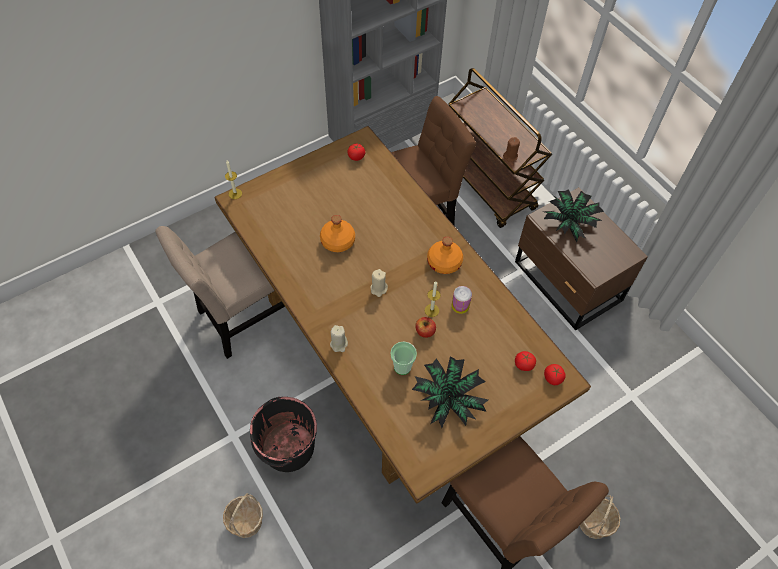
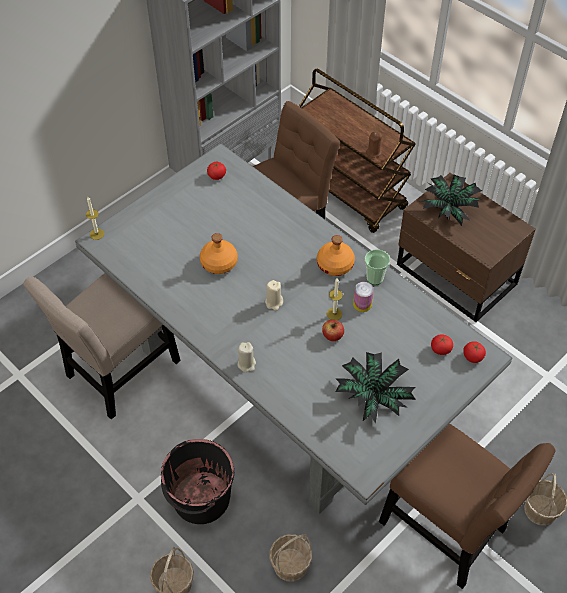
camera: 10 degrees left, 5 degrees down
(352, 526) = (290, 564): none -> basket
(384, 351) = (281, 380): brown dining table -> grey dining table
(402, 367) = (318, 374): cup -> cup (374, 278)

